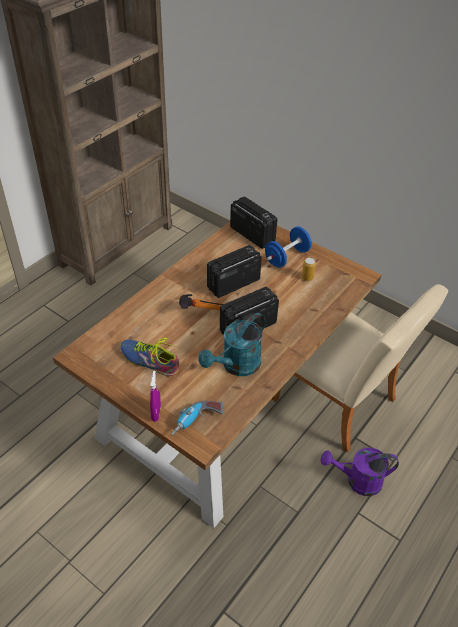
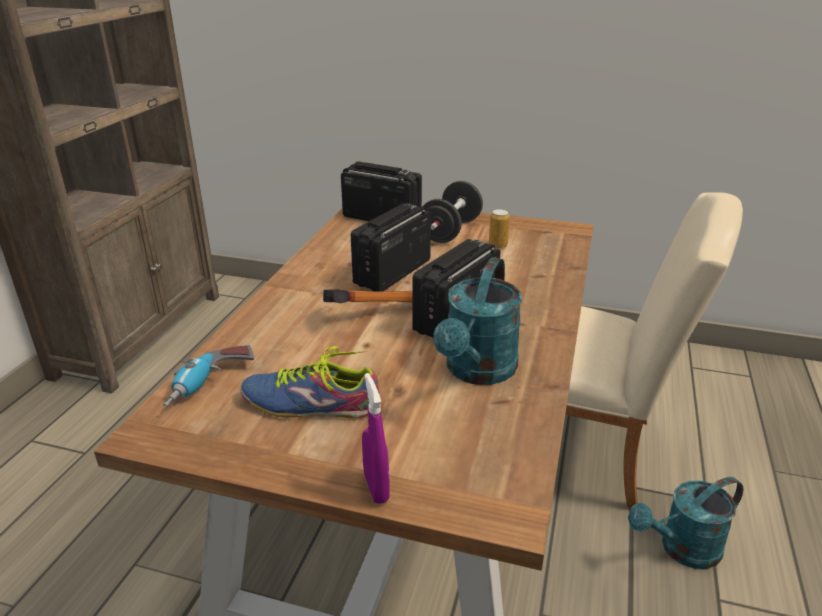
camera: 20 degrees left, 15 degrees down
(196, 422) = (469, 479): power drill -> power drill (210, 385)
(287, 257) = (450, 231): blue dumbbell -> black dumbbell
(357, 481) = (682, 549): purple watering can -> turquoise watering can

